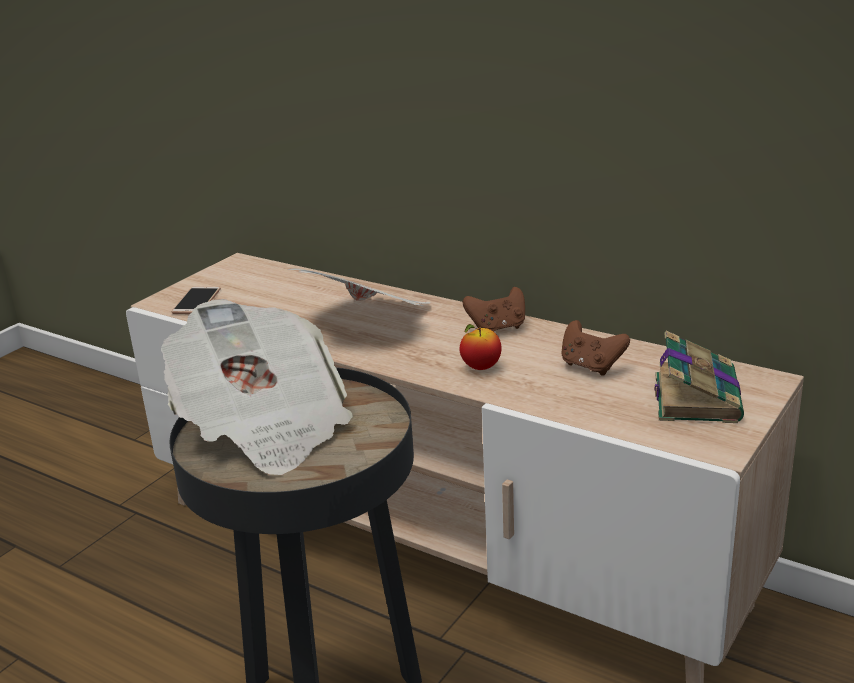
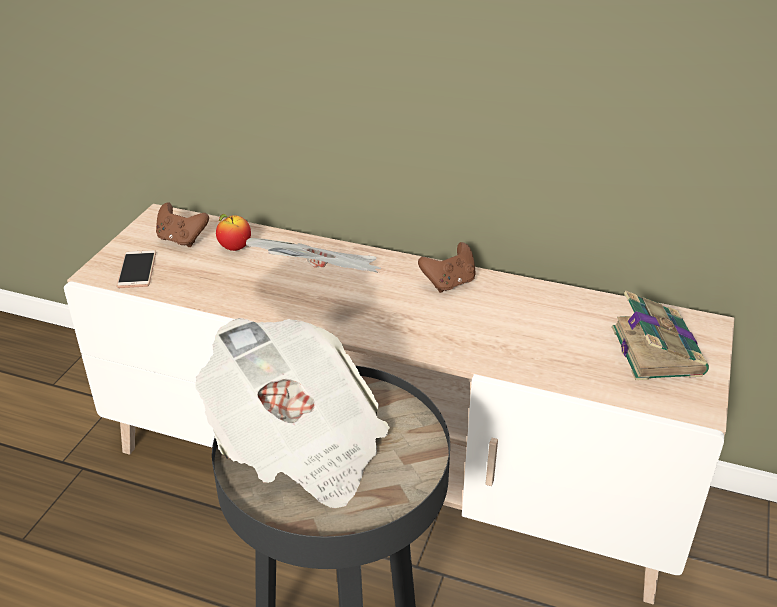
camera: 15 degrees left, 10 degrees up
(481, 367) = (453, 332): apple -> apple (235, 248)
(591, 366) = (551, 322): brown game controller -> brown game controller (181, 239)

